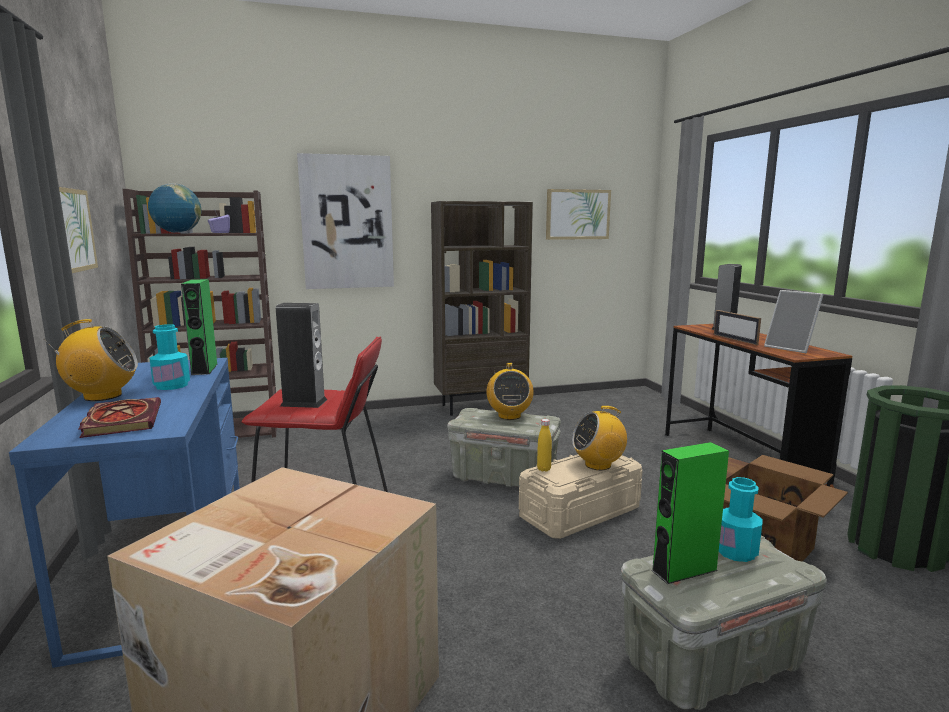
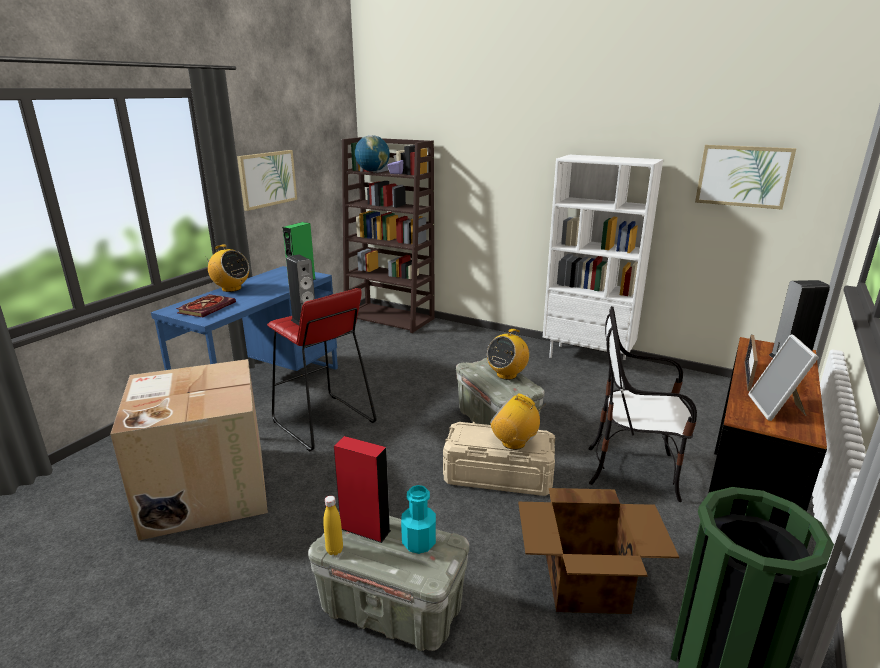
camera: 45 degrees right, 10 degrees up
(172, 386) = (265, 290): turquoise bottle -> none
(347, 222) = (496, 169): picture -> none
(481, 406) = (588, 358): brown bookcase -> white bookcase
(544, 469) = (468, 427): yellow bottle -> yellow bottle (334, 550)
(650, 465) = (634, 471): none -> chair
(684, 570) = (365, 529): green speaker -> red speaker

